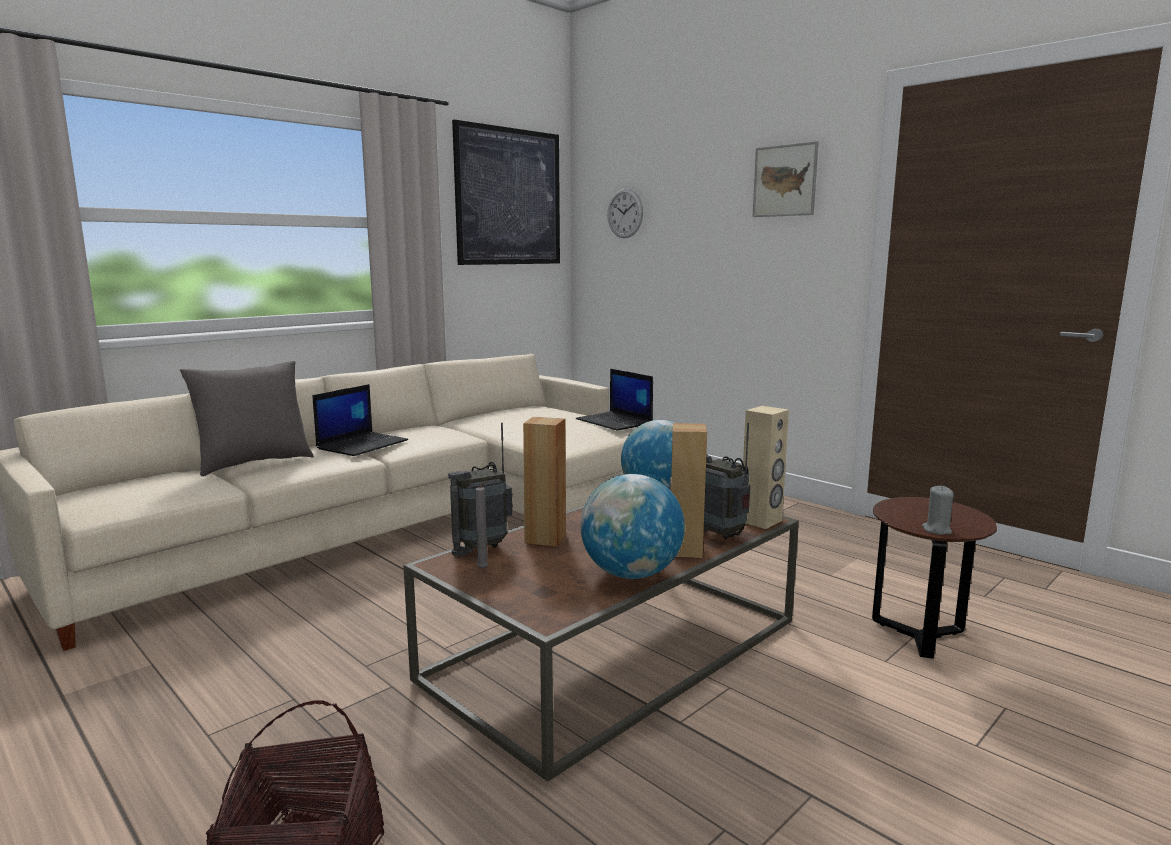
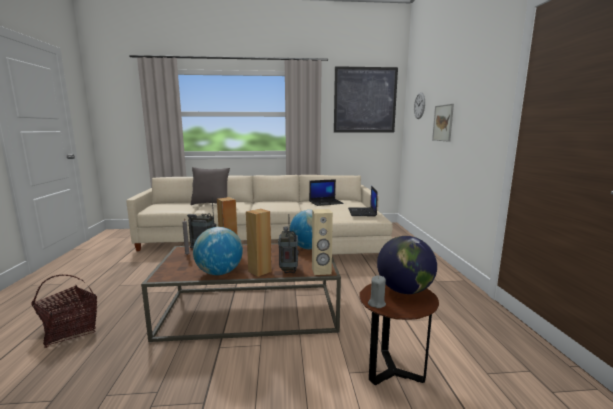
camera: 40 degrees right, 0 degrees up
(363, 444) = (252, 203): laptop -> laptop (326, 202)
(785, 180) = (476, 81): picture -> picture (443, 123)
(921, 507) = (404, 290): none -> globe

